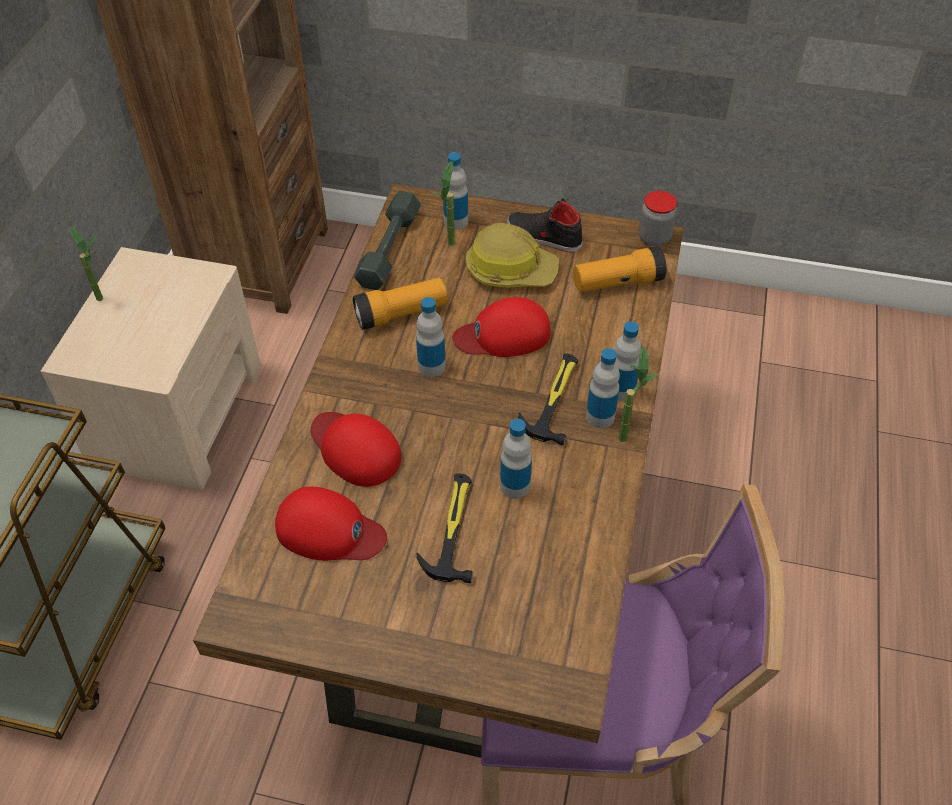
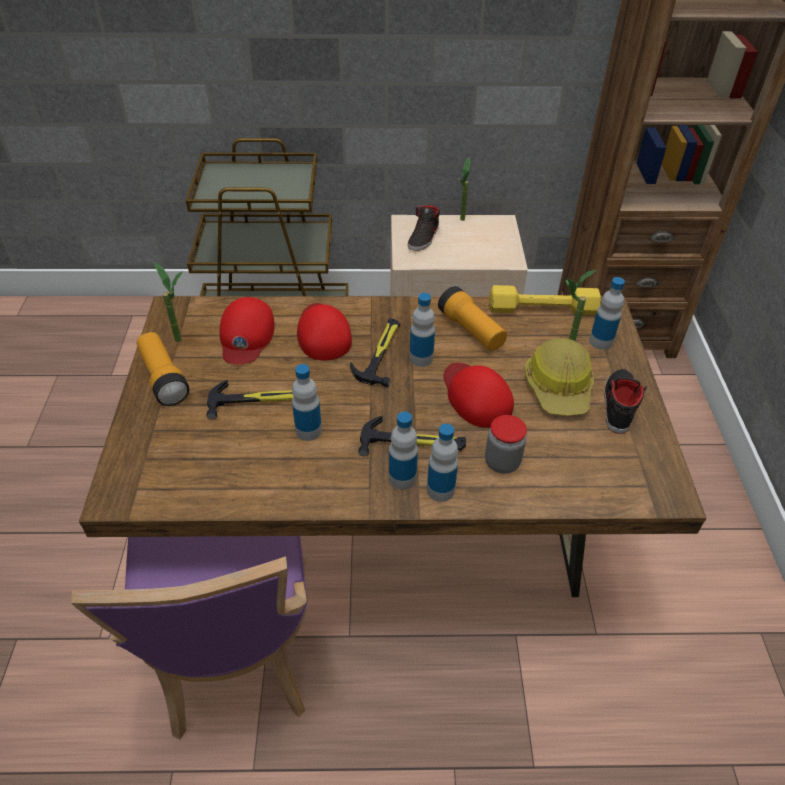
camera: 75 degrees right, 5 degrees down
(117, 346) = (424, 238): none -> black shoe
(355, 449) = (323, 333): red cap -> red cap turned 45 degrees counterclockwise
(388, 249) = (542, 309): grey dumbbell -> yellow dumbbell
(410, 400) = (380, 353): none -> hammer
(617, 283) = (584, 469): flashlight -> flashlight (164, 378)
(627, 432) = (389, 501): potted plant -> potted plant (184, 341)
(654, 238) = (670, 492): jar -> jar (502, 462)

